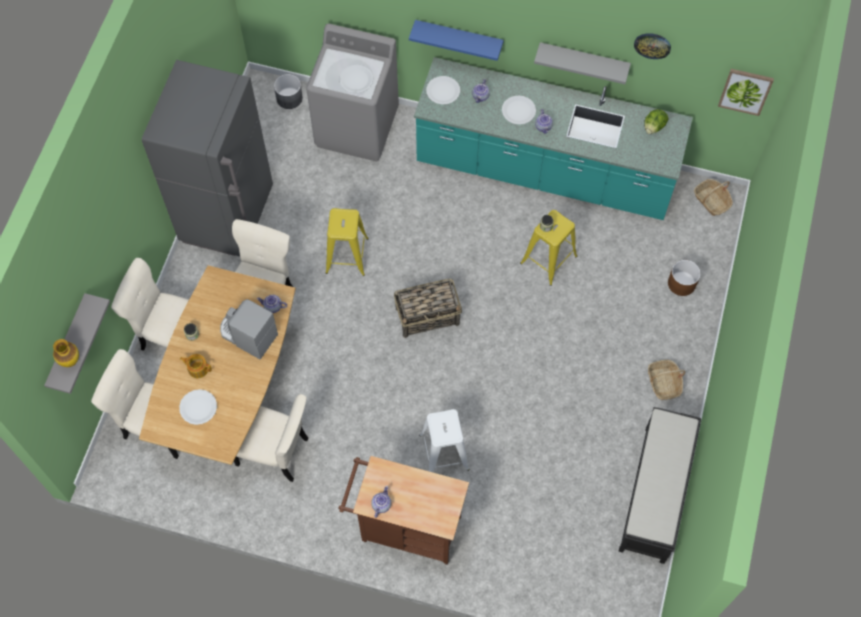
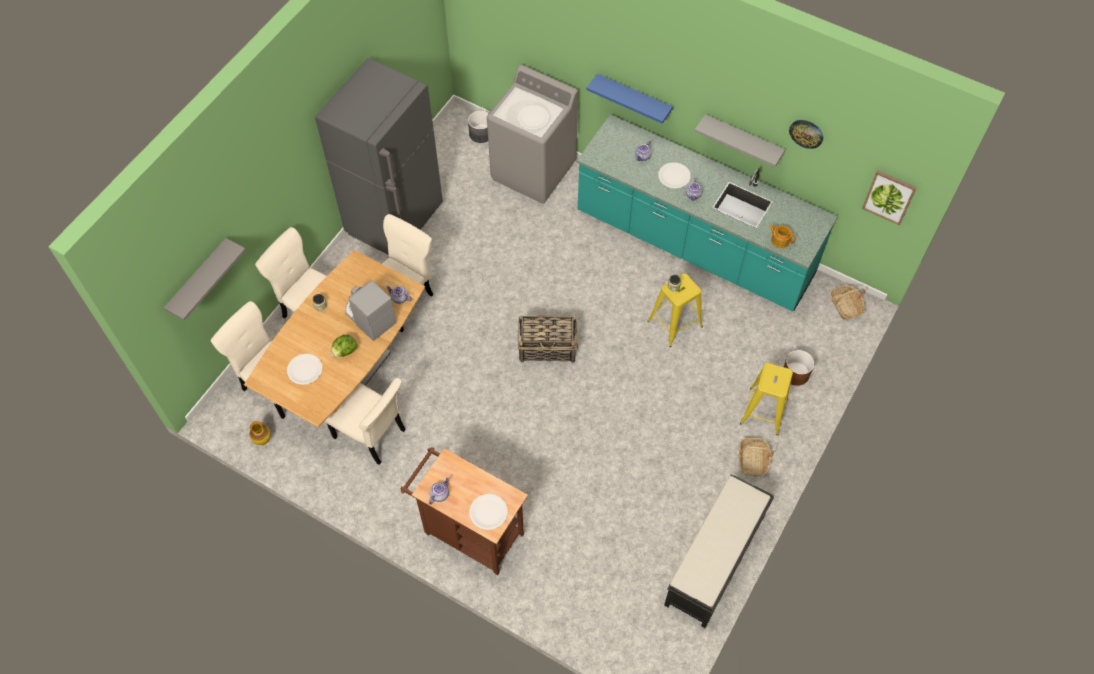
camera: 15 degrees right, 5 degrees down
(70, 361) = (193, 292): vase -> vase (263, 440)
(198, 368) = (315, 336): teapot -> teapot (780, 240)
(347, 255) = (490, 278): yellow stool -> yellow stool (764, 411)
(443, 91) = (610, 144): white plate -> white plate (488, 512)
(444, 452) = (525, 472): white stool -> none
(654, 127) = (797, 217): lettuce -> lettuce (345, 351)

